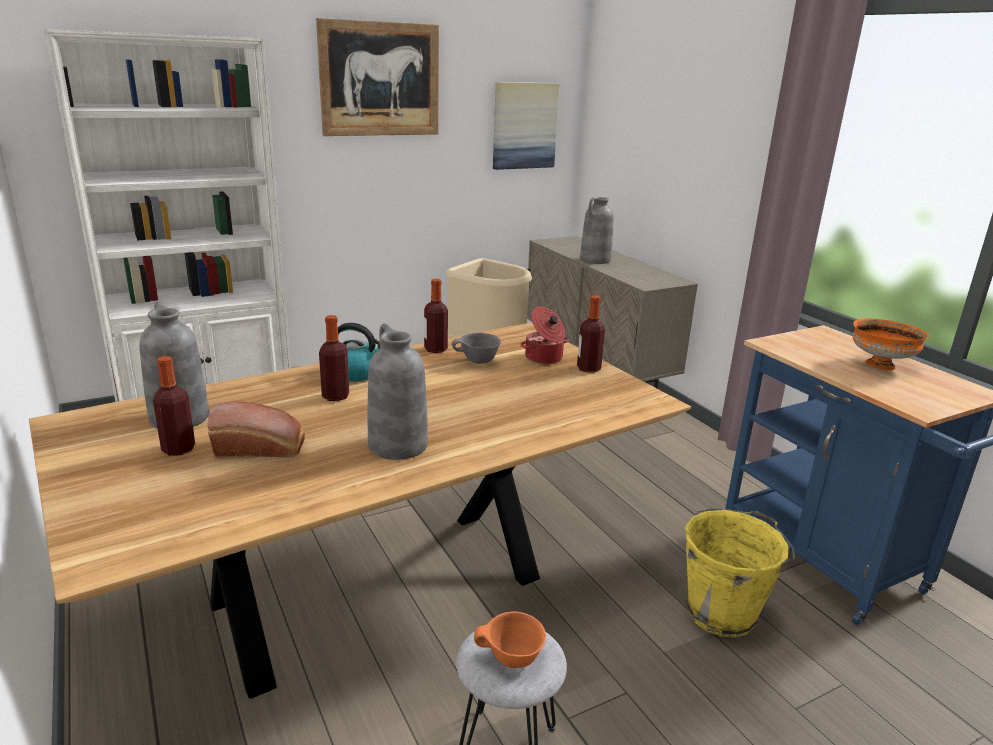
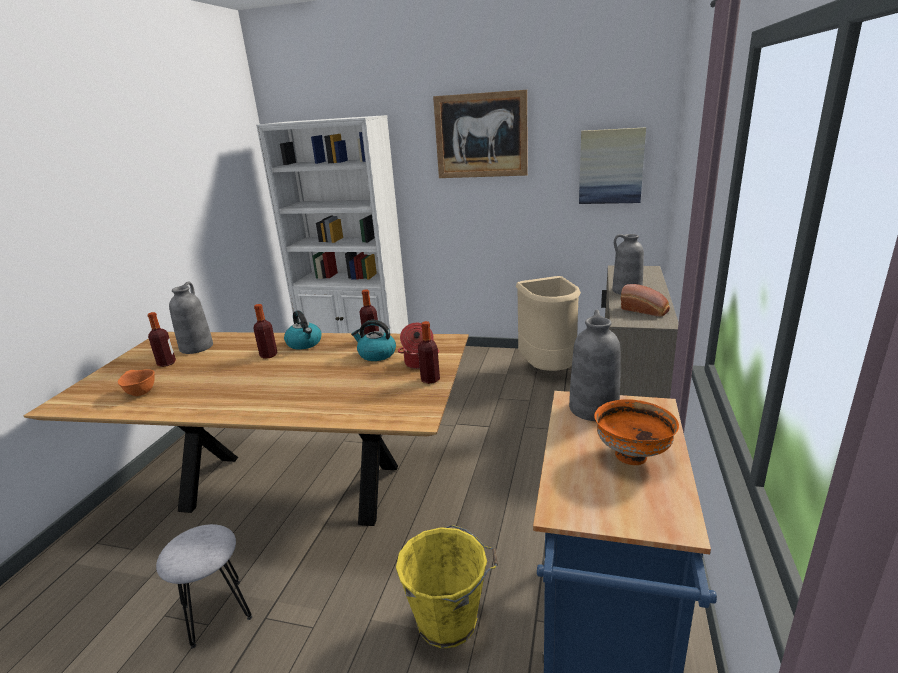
camera: 45 degrees right, 0 degrees up
(262, 448) = (189, 374): bread -> bread (645, 310)
(397, 445) = (235, 393): grey vase -> grey vase (593, 408)
(478, 362) = (376, 354): grey bowl -> kettle
(512, 659) = (188, 549): orange bowl -> orange bowl (140, 393)

